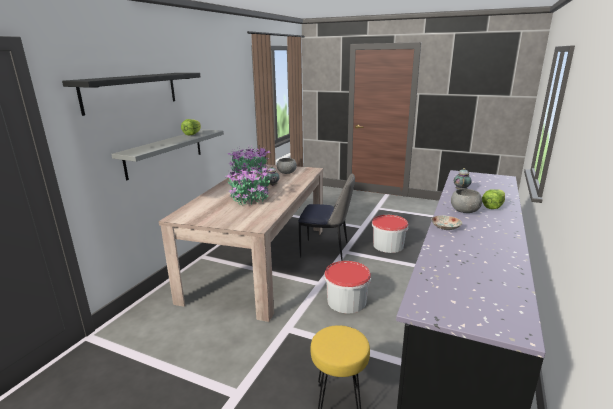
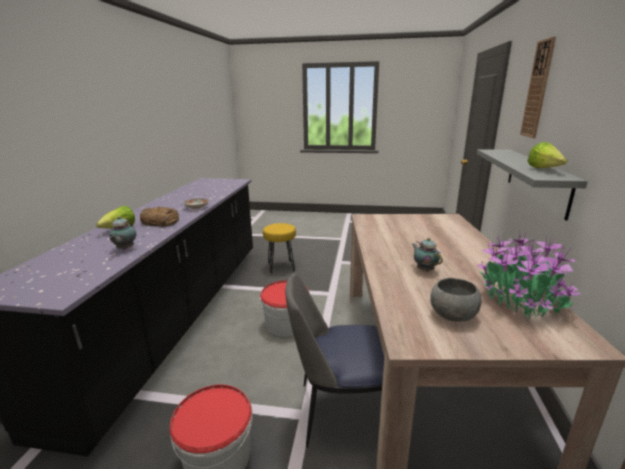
camera: 165 degrees right, 0 degrees up
(131, 91) = (538, 89): black shelf -> wall clock
(250, 199) = (416, 242): potted plant -> none
(464, 211) = (160, 221): grey bowl -> bread

